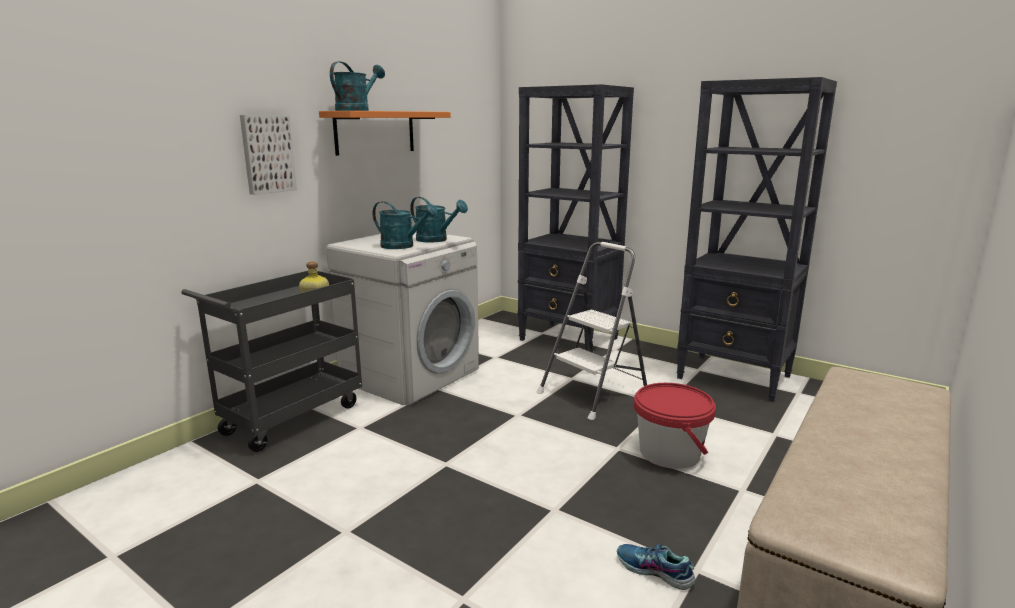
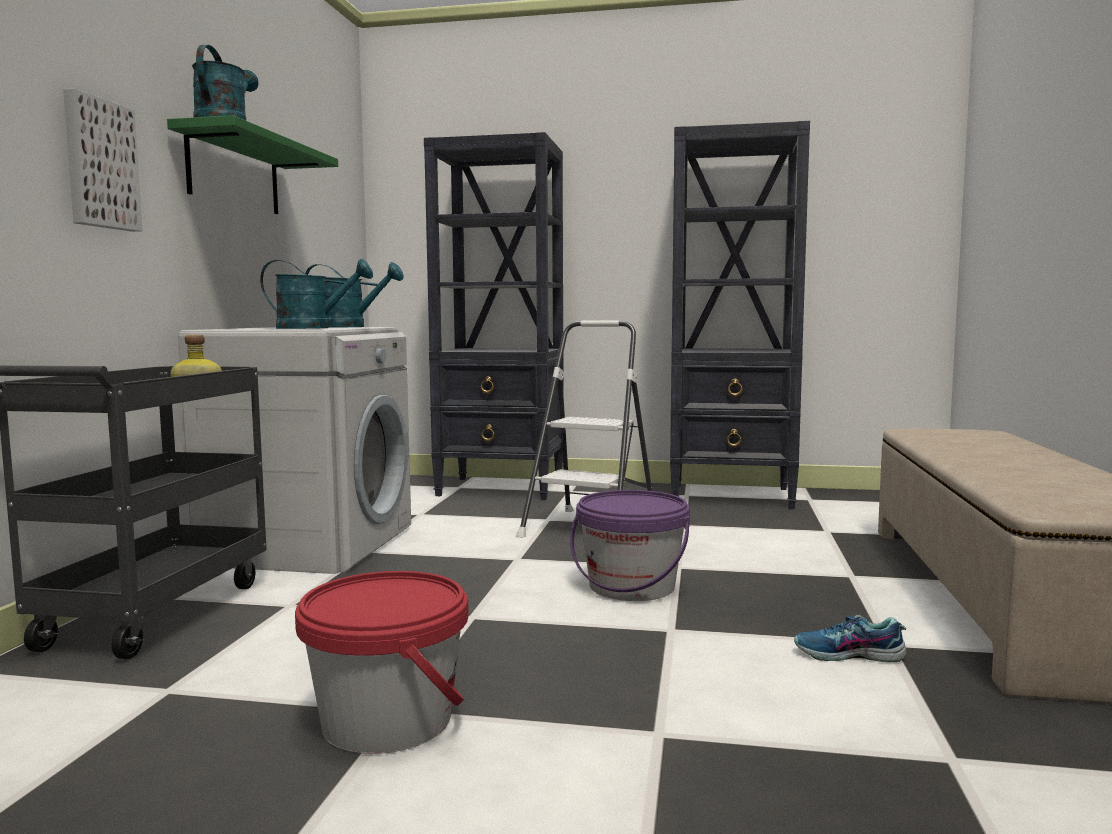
camera: 25 degrees left, 10 degrees down
(375, 132) = (234, 173): orange shelf -> green shelf
(567, 461) = (632, 587): none -> purple bucket
(669, 453) = (740, 561): red bucket -> red bucket (387, 721)

